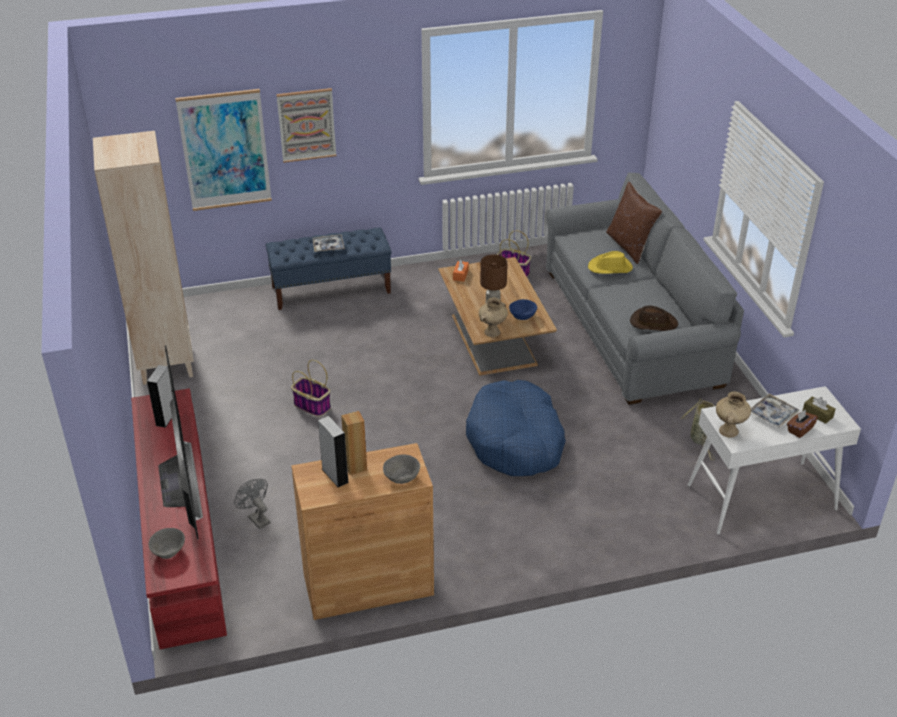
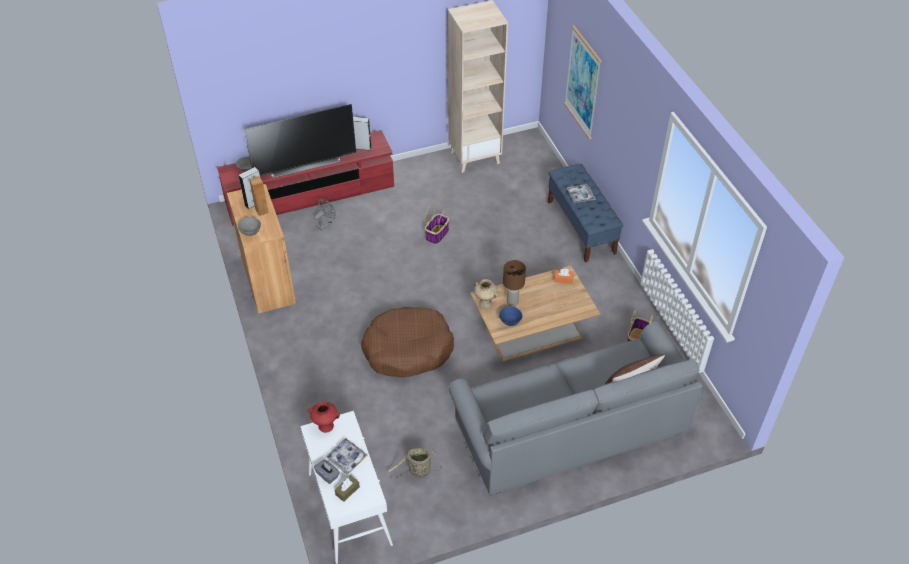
camera: 85 degrees right, 10 degrees up
(306, 125) = (613, 110): picture -> none
(515, 441) = (407, 349): blue dog bed -> brown dog bed
(610, 267) = (585, 375): yellow hat -> none
(653, 323) = (502, 404): brown hat -> none
(729, 431) = (325, 426): beige vase -> red vase
(799, 429) = (327, 475): brown tissue box -> grey tissue box

